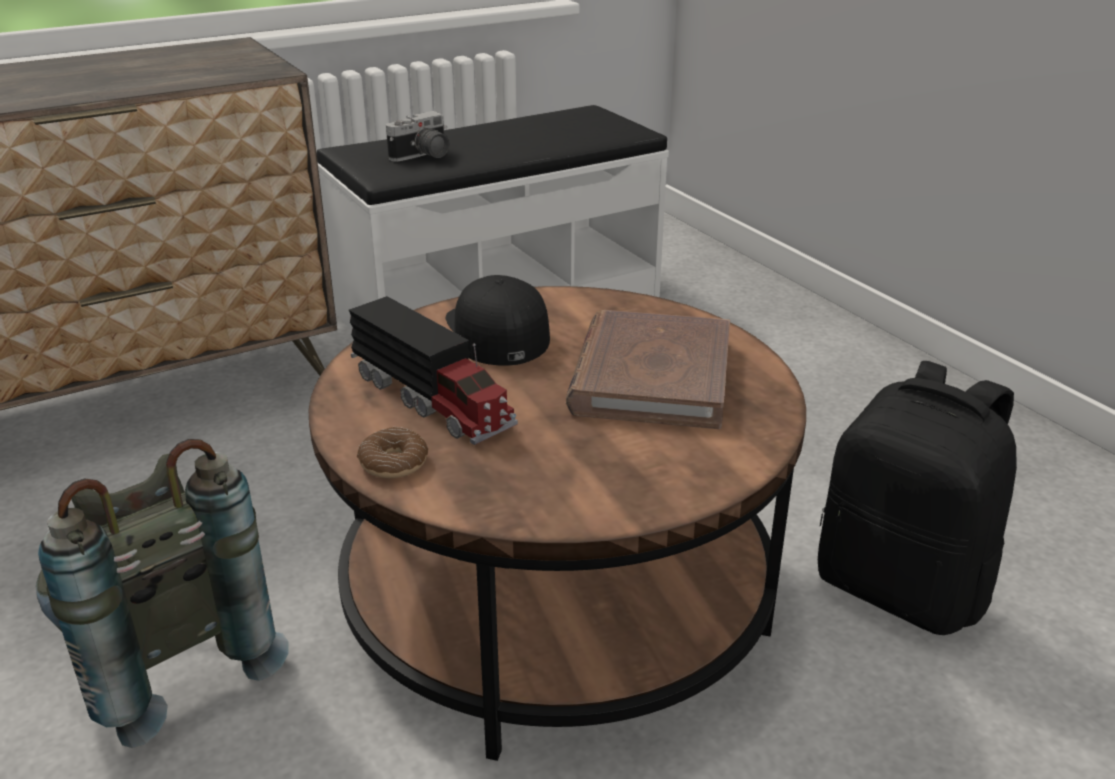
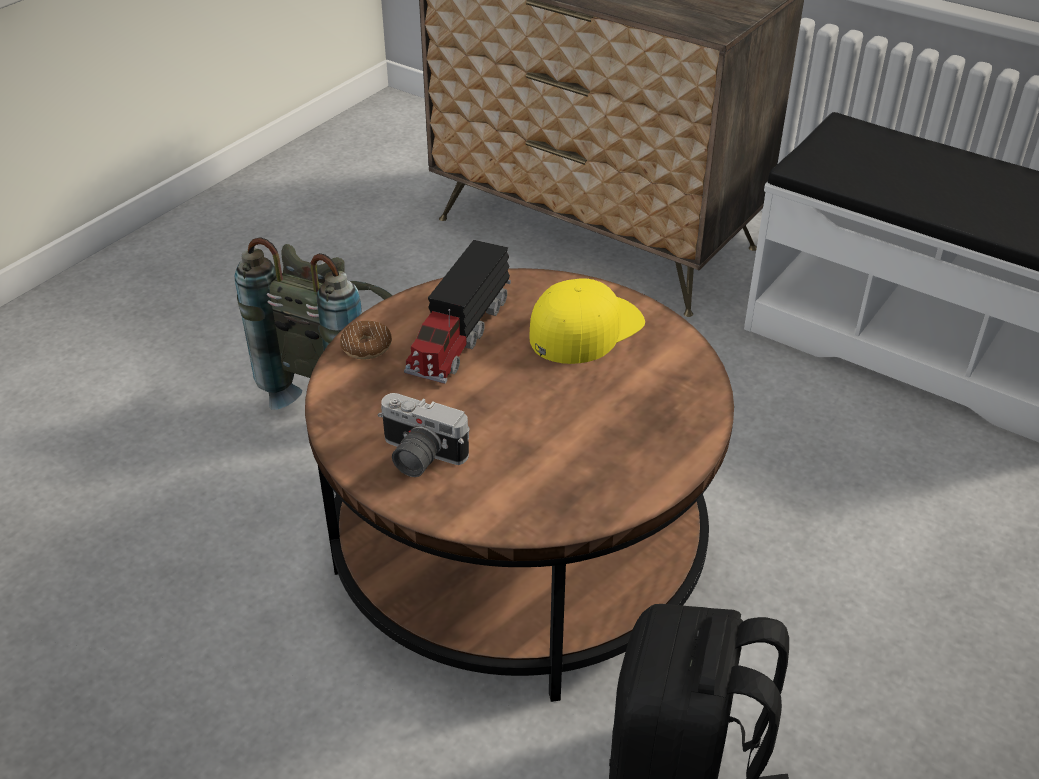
camera: 65 degrees right, 10 degrees up
(423, 156) = (877, 166): camera -> camera (418, 457)
(496, 332) = (585, 328): black cap -> yellow cap
(651, 377) = (573, 433): brown book -> none

